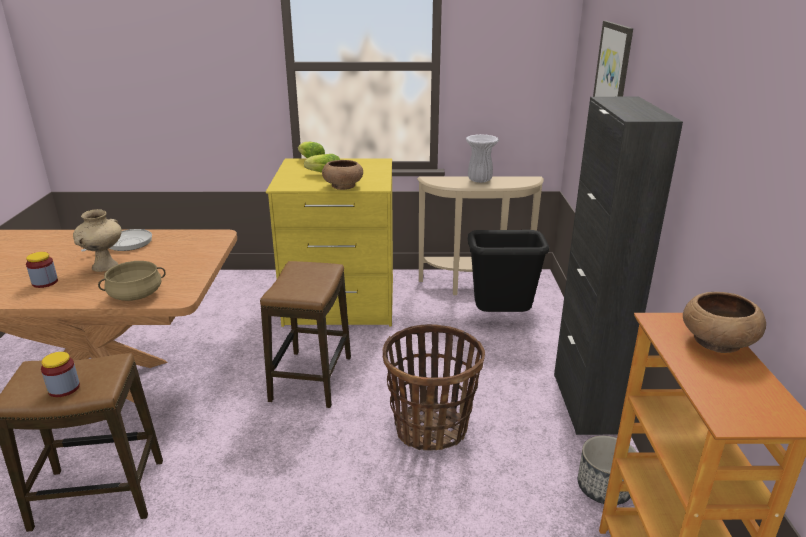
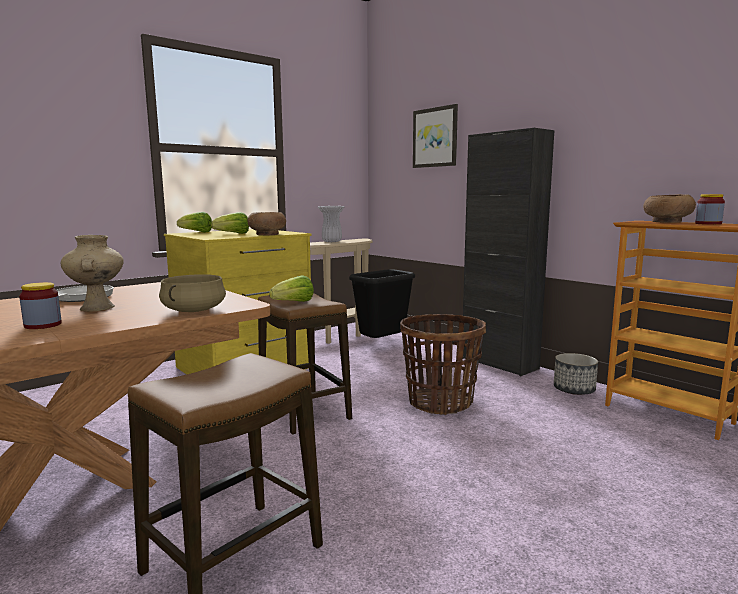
camera: 40 degrees left, 15 degrees down
(64, 388) = (239, 382): jar -> jar (708, 224)
(290, 283) = (294, 303): none -> lettuce

